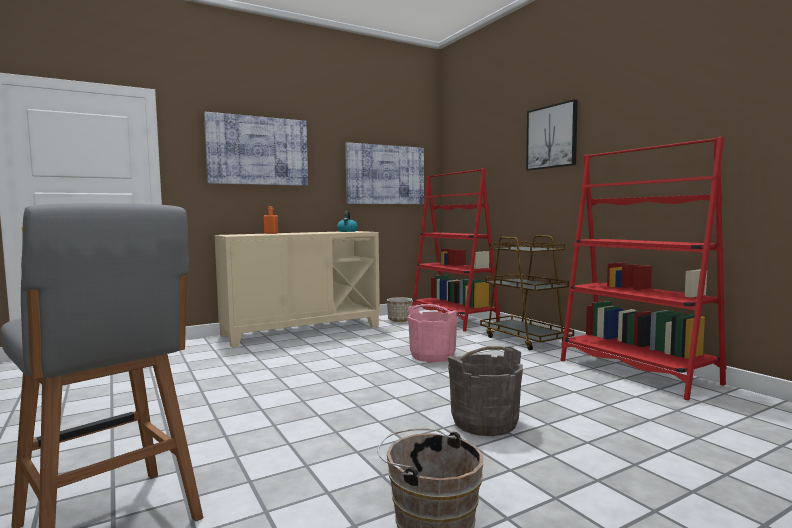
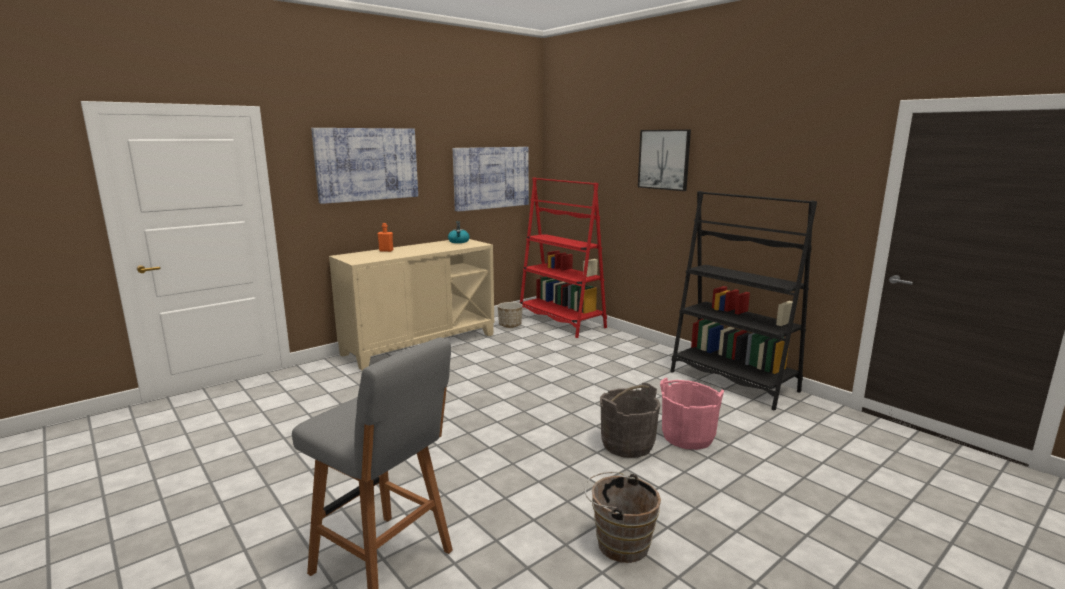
camera: 10 degrees left, 10 degrees up
(432, 356) = (559, 372): pink bucket -> pink bucket (687, 437)
(525, 340) = (634, 347): brown cart -> none
(636, 372) = (733, 381): red bookcase -> black bookcase

